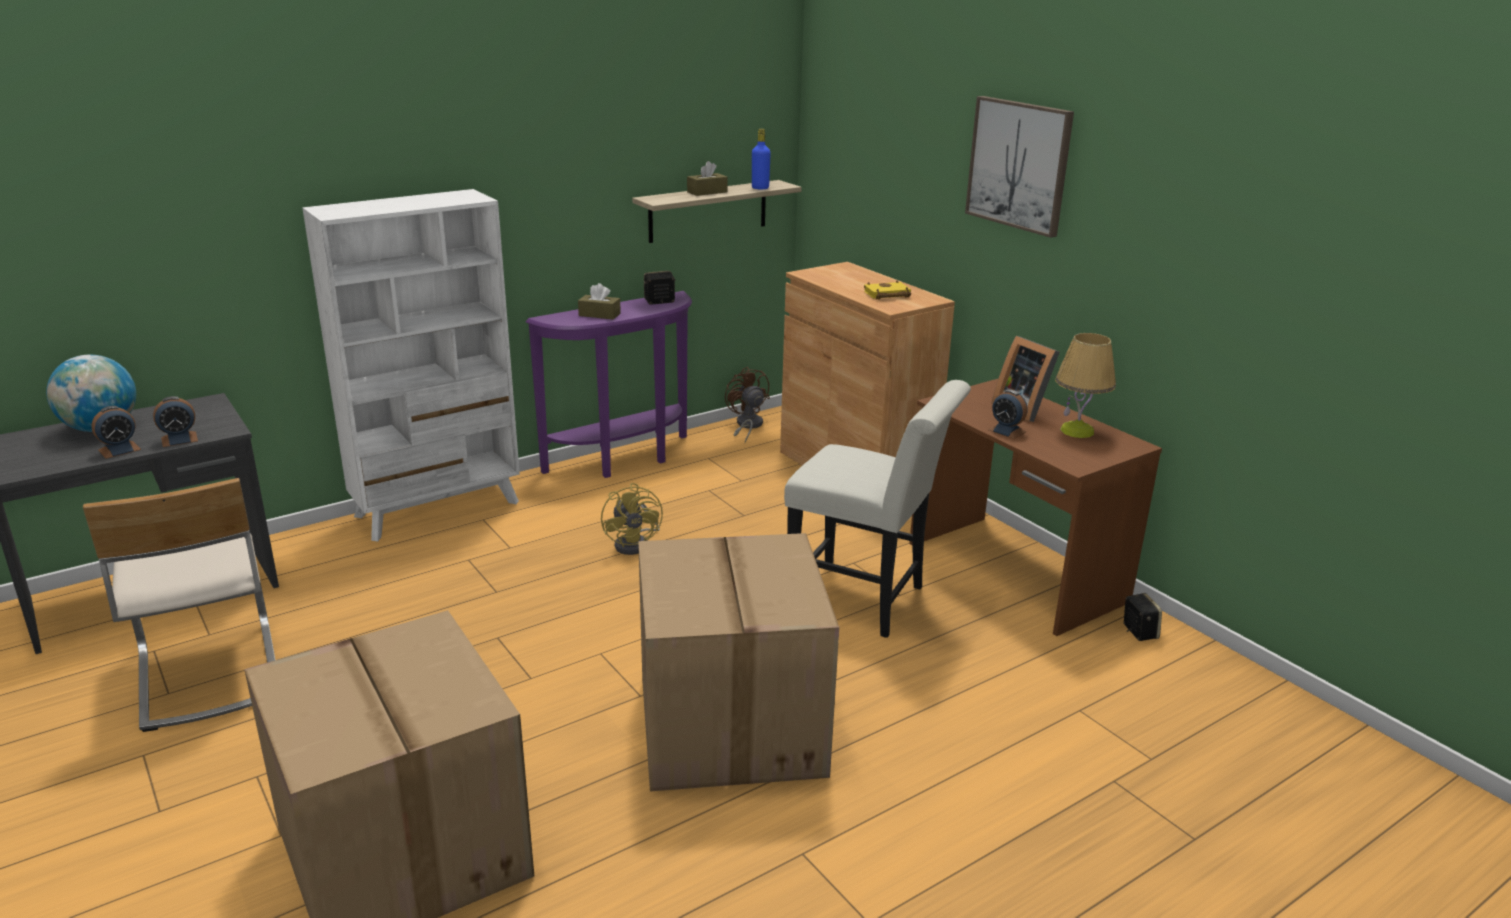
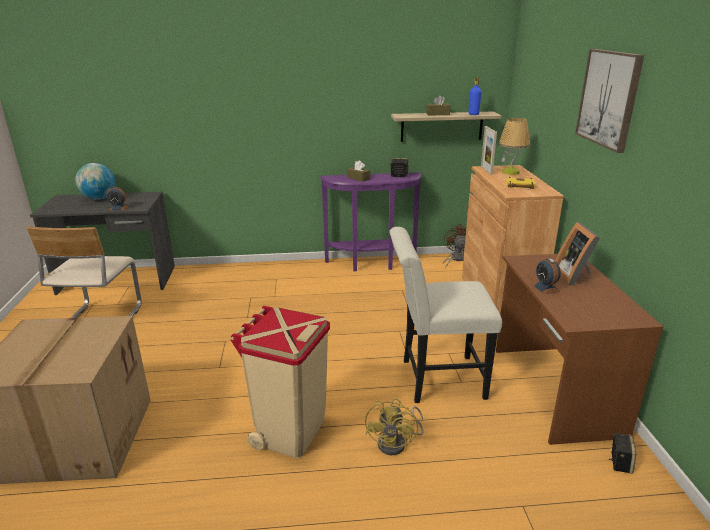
camera: 30 degrees right, 0 degrees up
(119, 450) = (92, 208): alarm clock -> none
(439, 509) = (261, 269): white bookcase -> none
(636, 543) = (336, 310): yellow fan -> yellow fan (397, 443)
(733, 727) = (290, 432): cardboard box -> beige trash can
(814, 276) = (486, 170): none -> picture frame
(865, 601) = (436, 379): white chair -> white chair turned 120 degrees clockwise
(1077, 431) = (602, 299): table lamp -> table lamp (510, 172)

